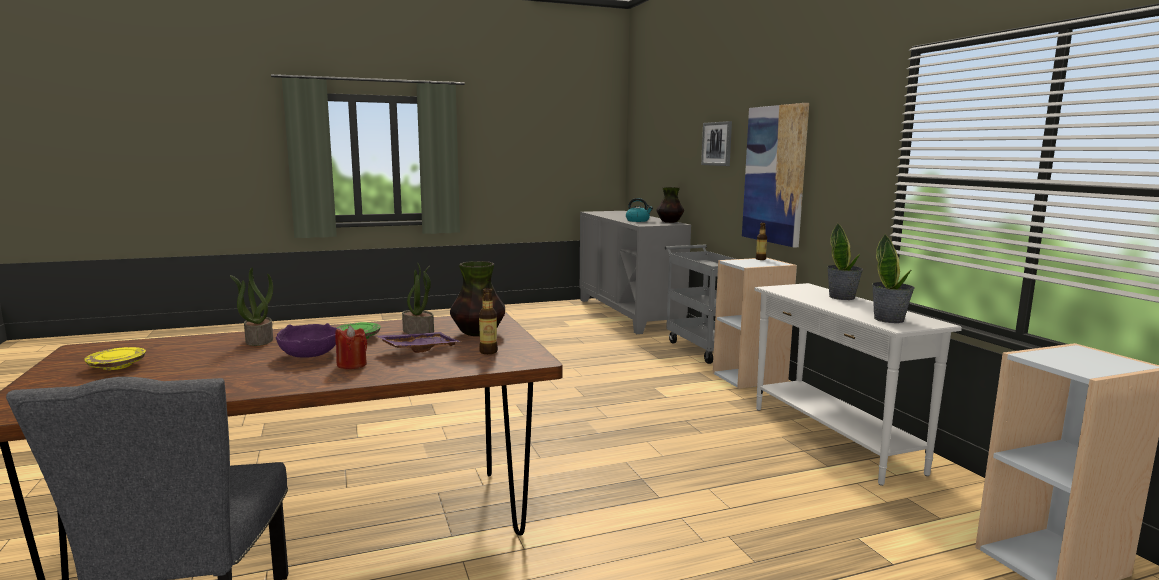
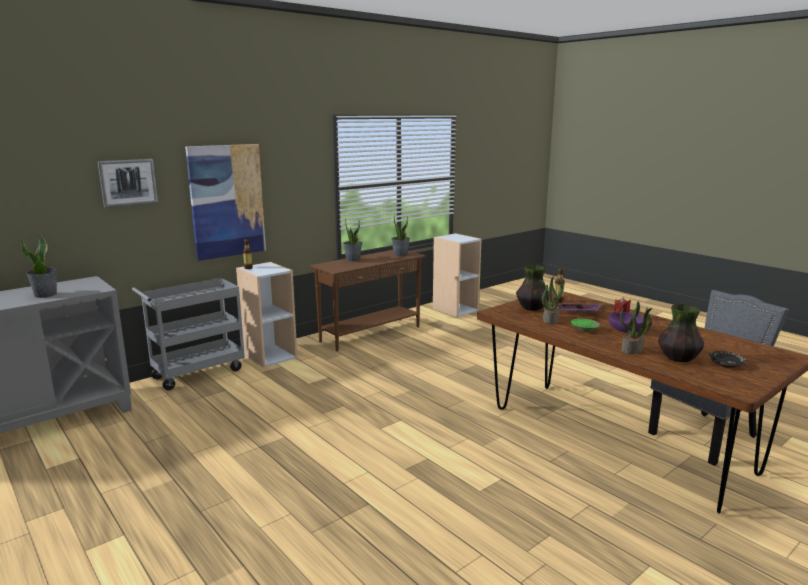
camera: 110 degrees left, 5 degrees up
(117, 366) = (726, 364): yellow plate -> black plate
(638, 220) = (46, 294): kettle -> potted plant
(669, 222) = (65, 283): vase -> vase (678, 358)
(835, 439) = (370, 334): white console table -> brown console table

